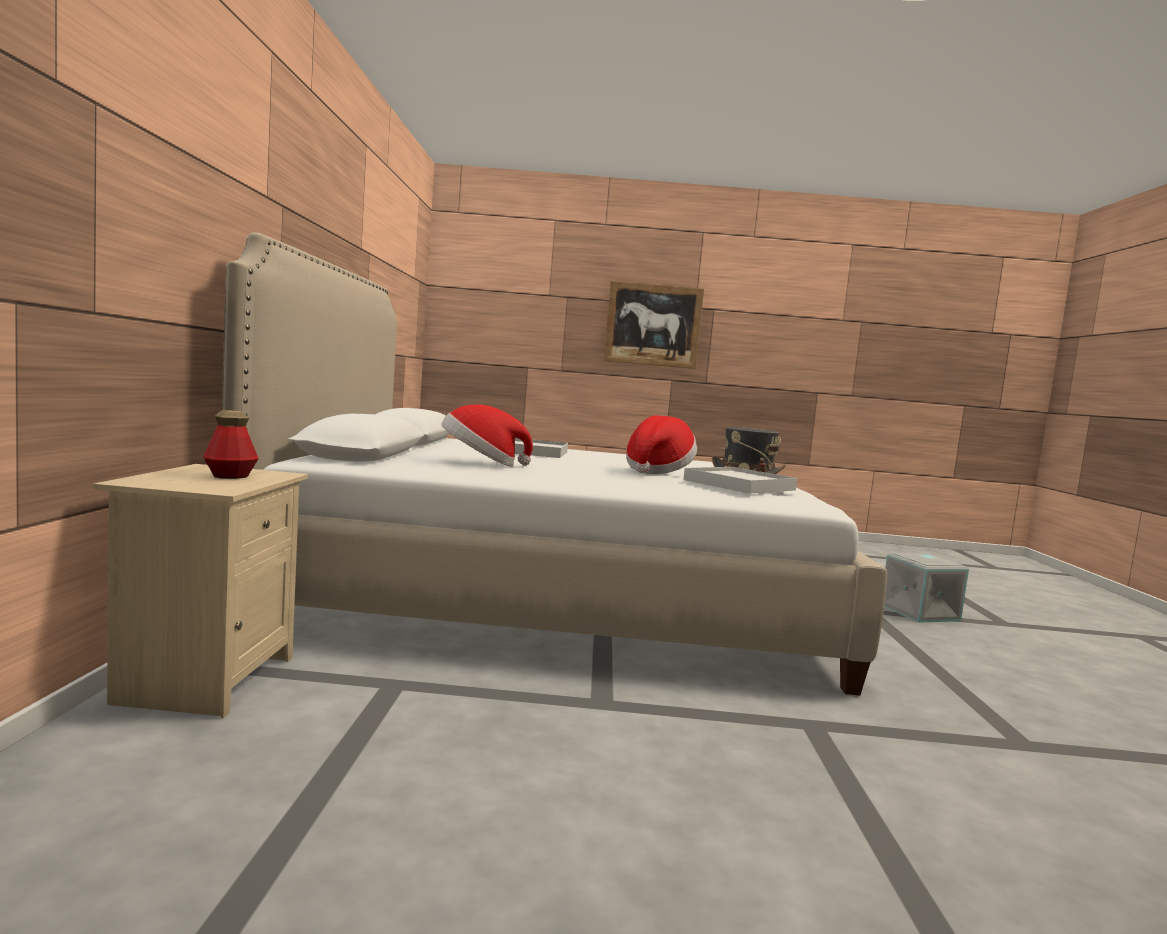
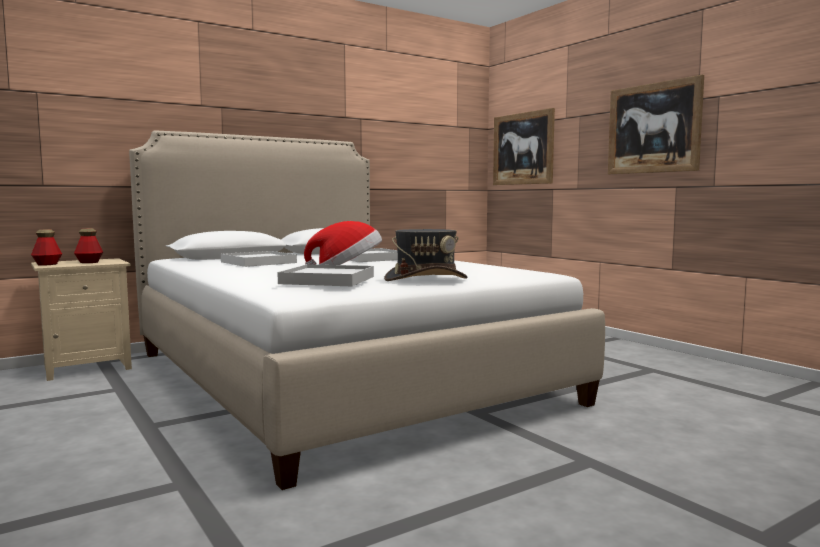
camera: 55 degrees right, 0 degrees up
(189, 486) = (47, 264): none -> bottle
(481, 463) = (258, 262): hat -> white tray
(486, 318) = (523, 149): none -> picture
(919, 612) = (661, 484): grey storage box -> none

